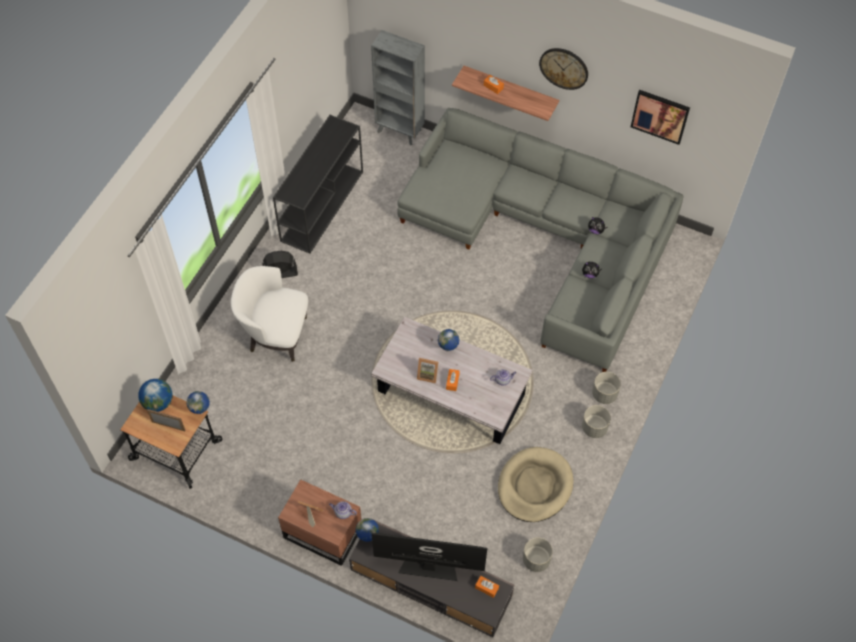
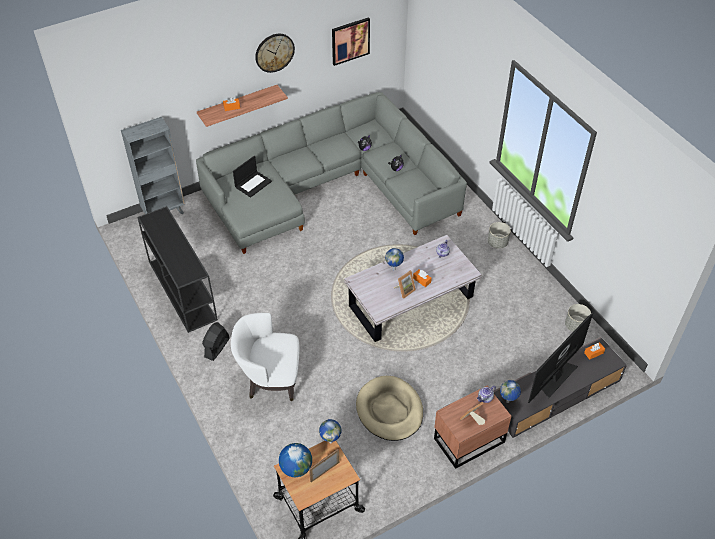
camera: 55 degrees left, 10 degrees down
(275, 335) = (270, 380): white armchair -> white armchair turned 45 degrees clockwise
(463, 171) = (253, 184): none -> laptop
(534, 486) = (518, 296): beige dog bed -> beige dog bed (389, 410)
(604, 394) = (476, 224): grey planter -> none

